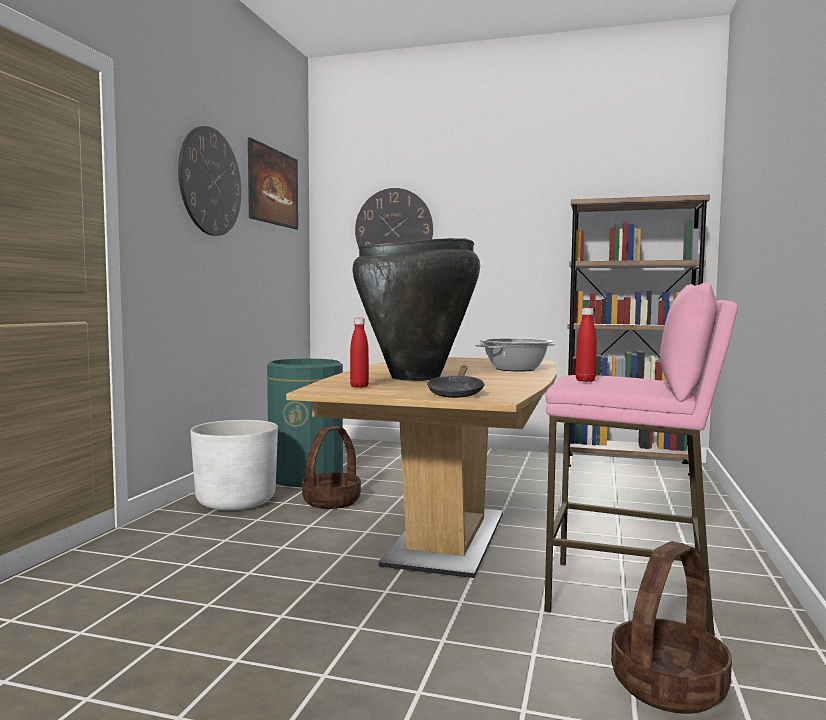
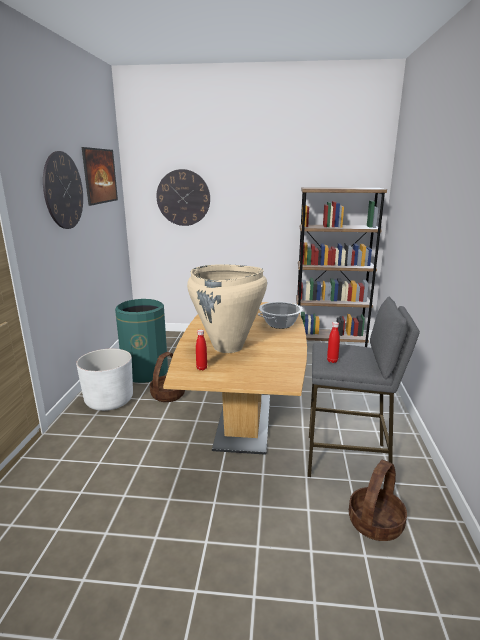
camera: 10 degrees left, 15 degrees up
(415, 377) = (227, 347): black vase -> beige vase
(456, 393) = (262, 376): black frying pan -> none
(628, 597) = (347, 459): pink stool -> grey stool

